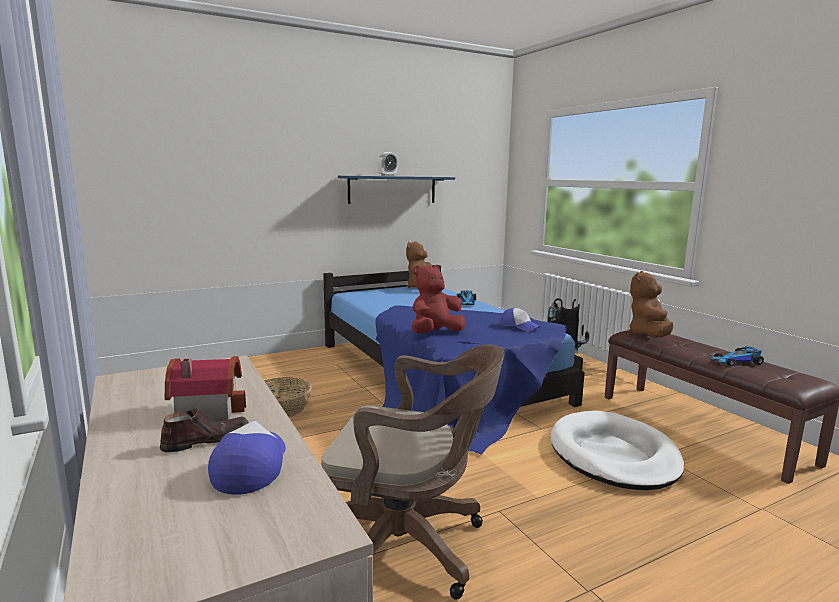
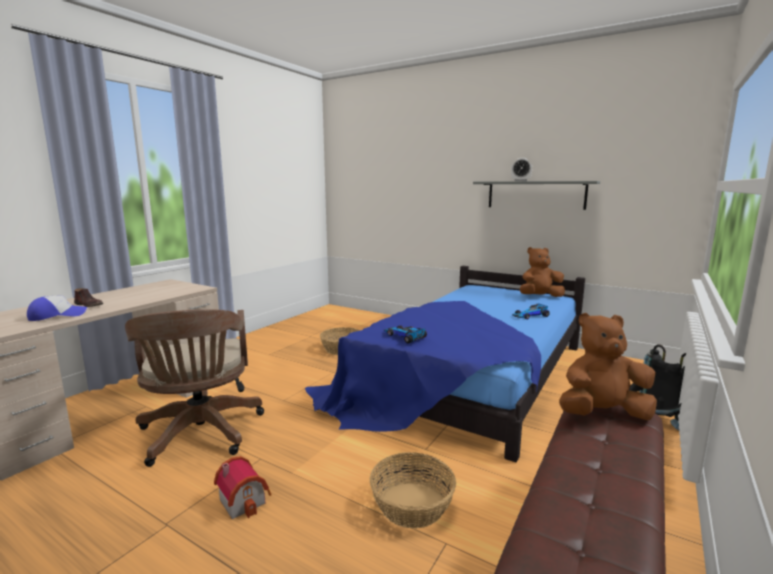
camera: 60 degrees right, 0 degrees up
(206, 409) = (128, 298): toy house -> toy house (245, 499)
(392, 189) = (535, 195): blue shelf -> grey shelf
(435, 334) = (398, 323): red plush toy -> none
(519, 326) = (477, 343): cap -> none
(613, 455) = (411, 505): white dog bed -> basket
(735, 361) = (587, 492): toy car -> toy car (404, 337)

